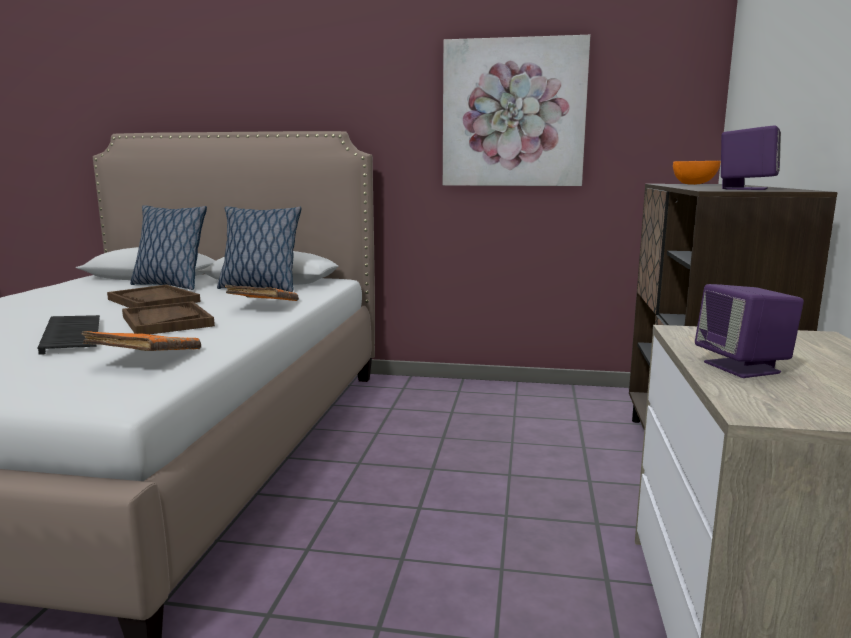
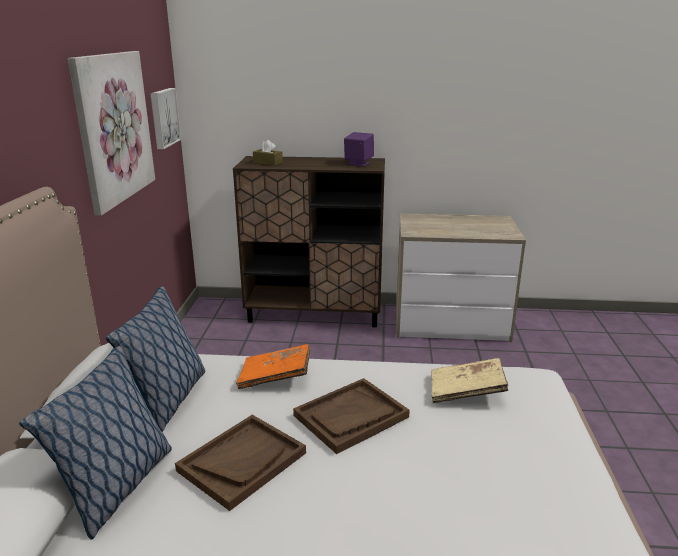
camera: 95 degrees left, 10 degrees up
(73, 335) = (422, 455): keyboard -> none
(146, 359) = (466, 392): orange book -> beige book
(656, 122) = (163, 117): none -> picture
(694, 184) = (268, 163): orange bowl -> brown tissue box
(742, 367) = (464, 231): purple speaker -> none

